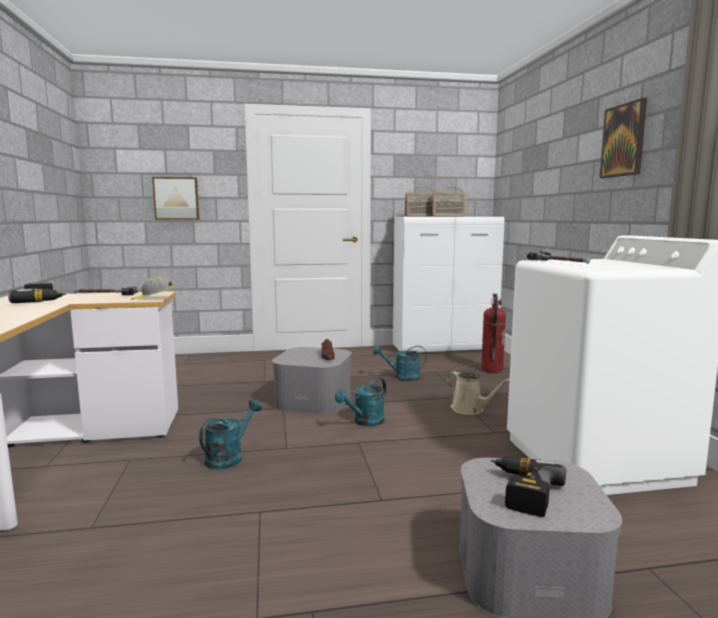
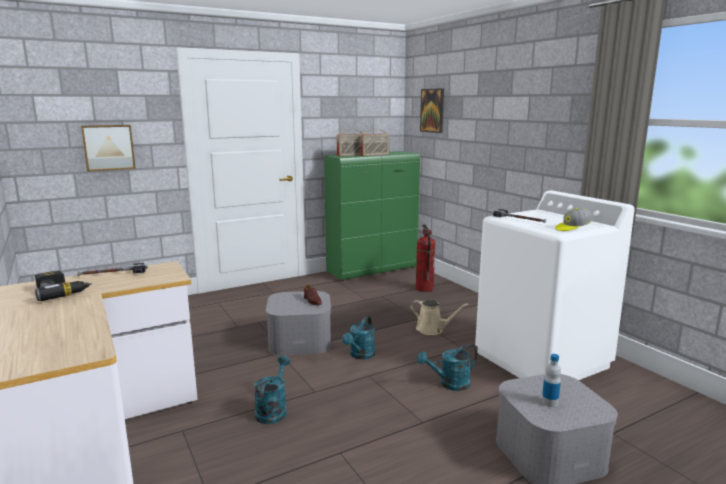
camera: 20 degrees left, 5 degrees up
(152, 298) = (175, 276): cap -> cap (572, 228)
(402, 377) = (358, 306): turquoise watering can -> turquoise watering can (449, 384)
(445, 348) = (372, 270): white cabinet -> green cabinet
(521, 492) = (549, 402): power drill -> bottle
(623, 140) = (537, 110): picture -> picture (432, 110)

